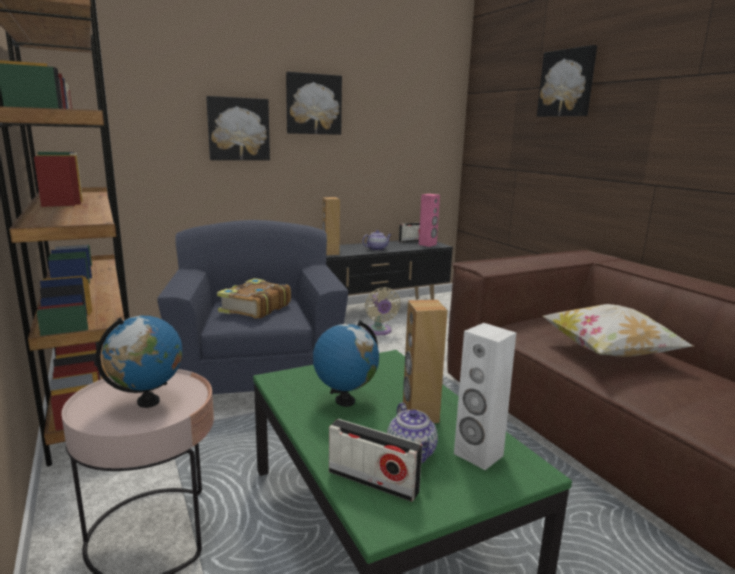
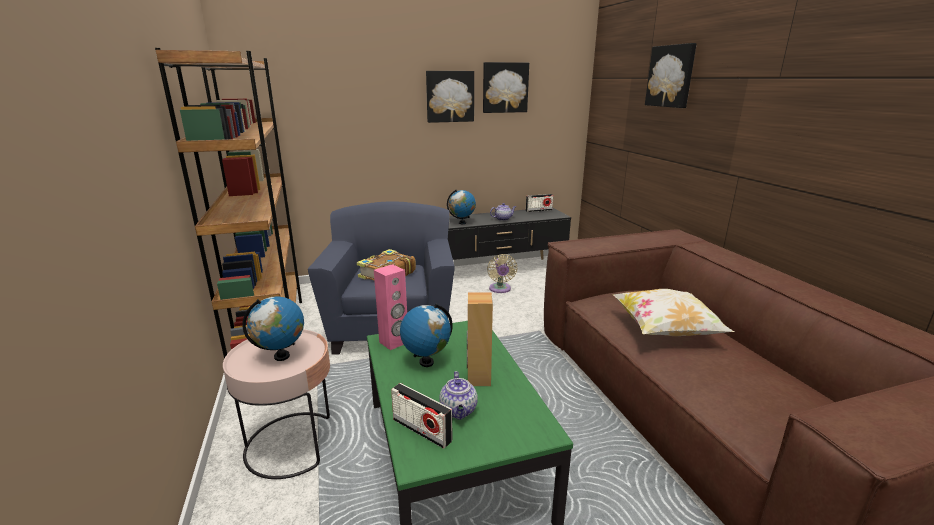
camera: 10 degrees right, 5 degrees up
(238, 129) = (386, 121): picture -> picture (505, 87)
(330, 253) = (462, 223): brown speaker -> globe
(427, 244) = (549, 214): pink speaker -> pink speaker (394, 342)
(478, 455) = (508, 415): white speaker -> none

